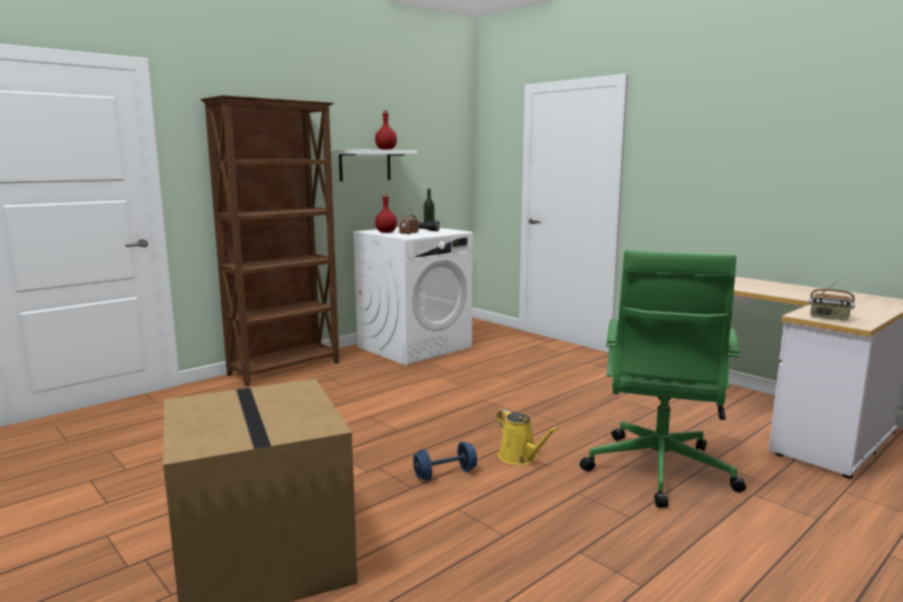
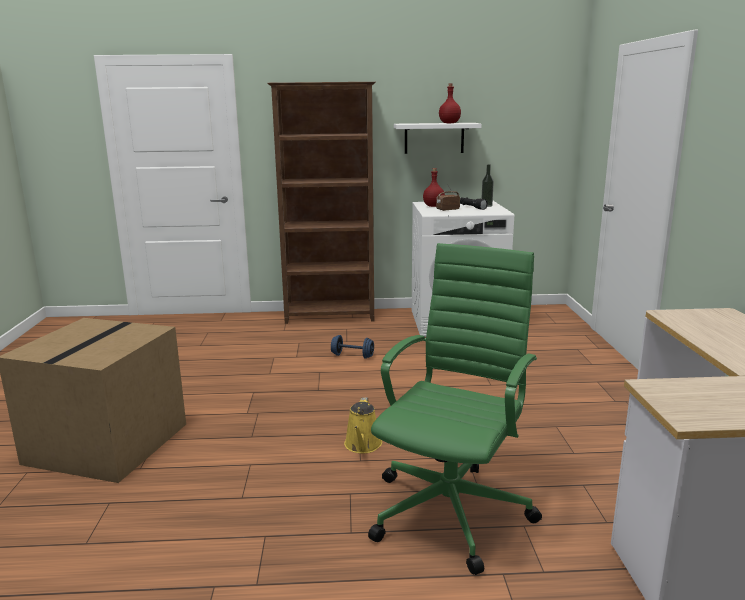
camera: 40 degrees right, 5 degrees up
(445, 474) = (287, 436): blue dumbbell -> blue dumbbell (352, 356)
(658, 472) = (452, 509): green office chair -> green office chair turned 150 degrees clockwise
(829, 318) = (677, 399): radio -> none

